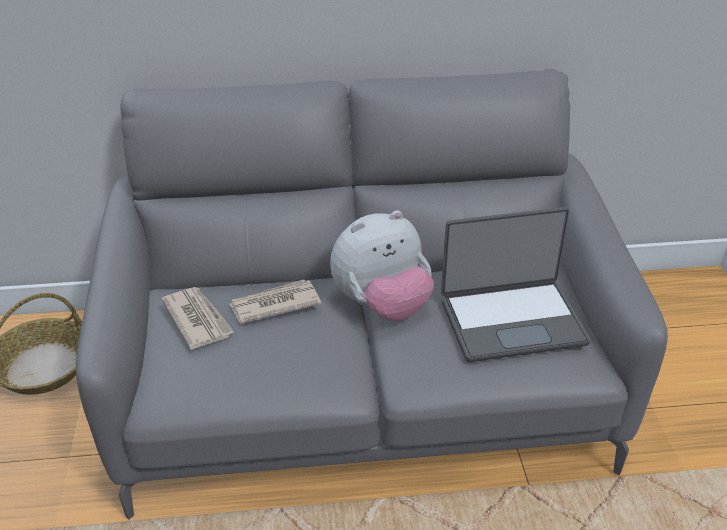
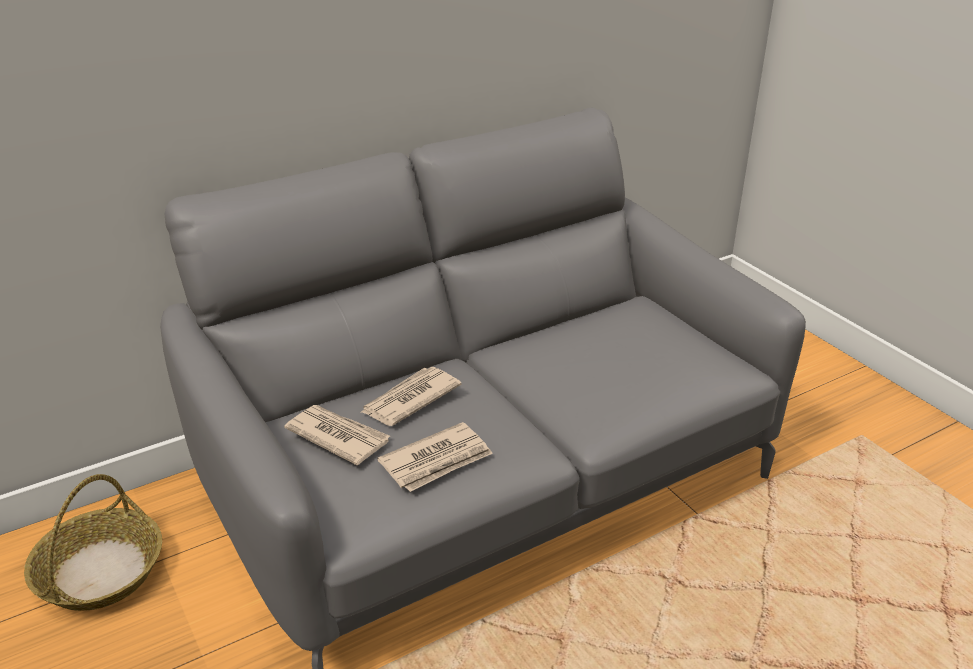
camera: 25 degrees left, 5 degrees down
(256, 365) = (437, 461): none -> newspaper
(382, 305) = (512, 373): plush toy -> none
(512, 320) = (648, 350): laptop -> none

